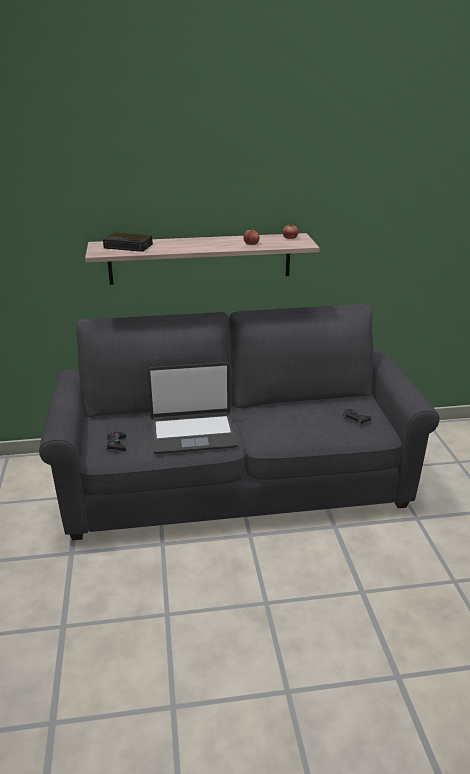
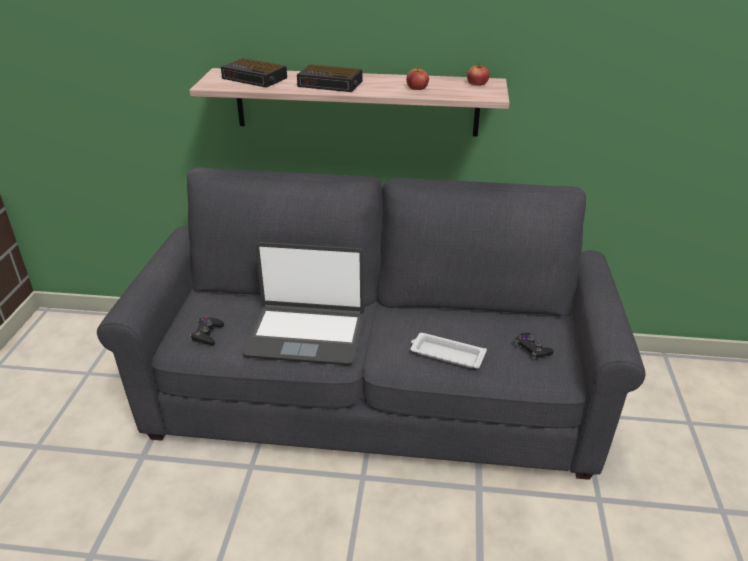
camera: 15 degrees right, 5 degrees up
(189, 245) = (331, 84): none -> alarm clock
(299, 430) = (446, 354): none -> white tray

